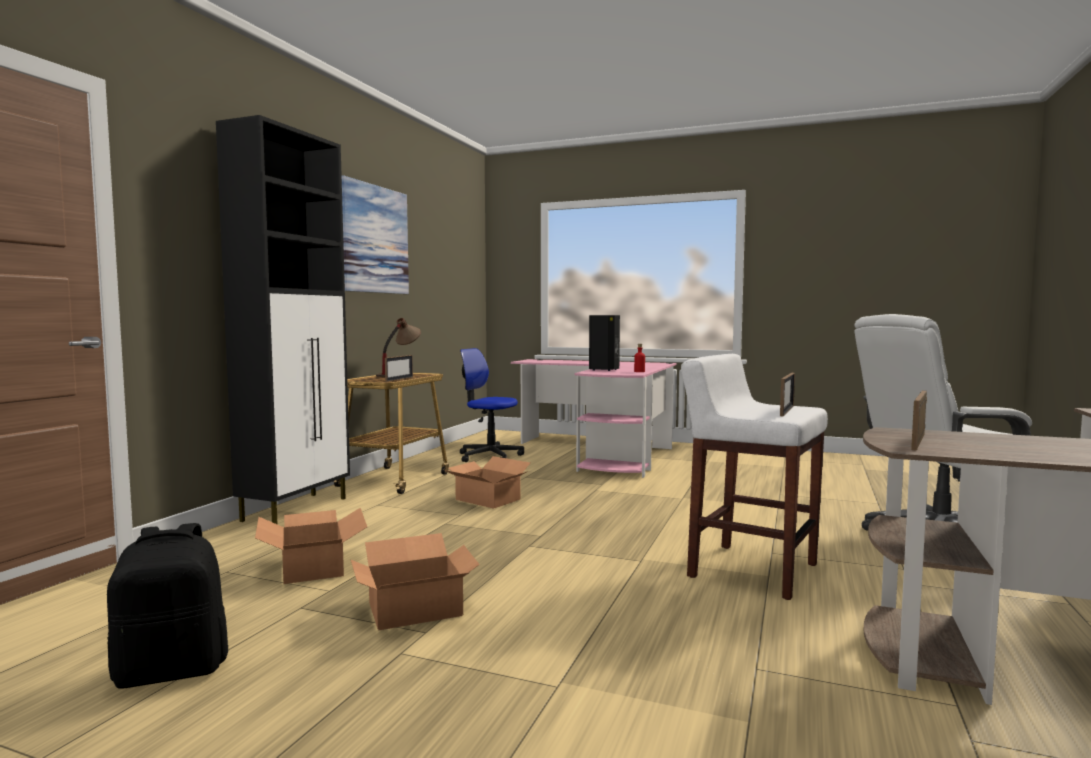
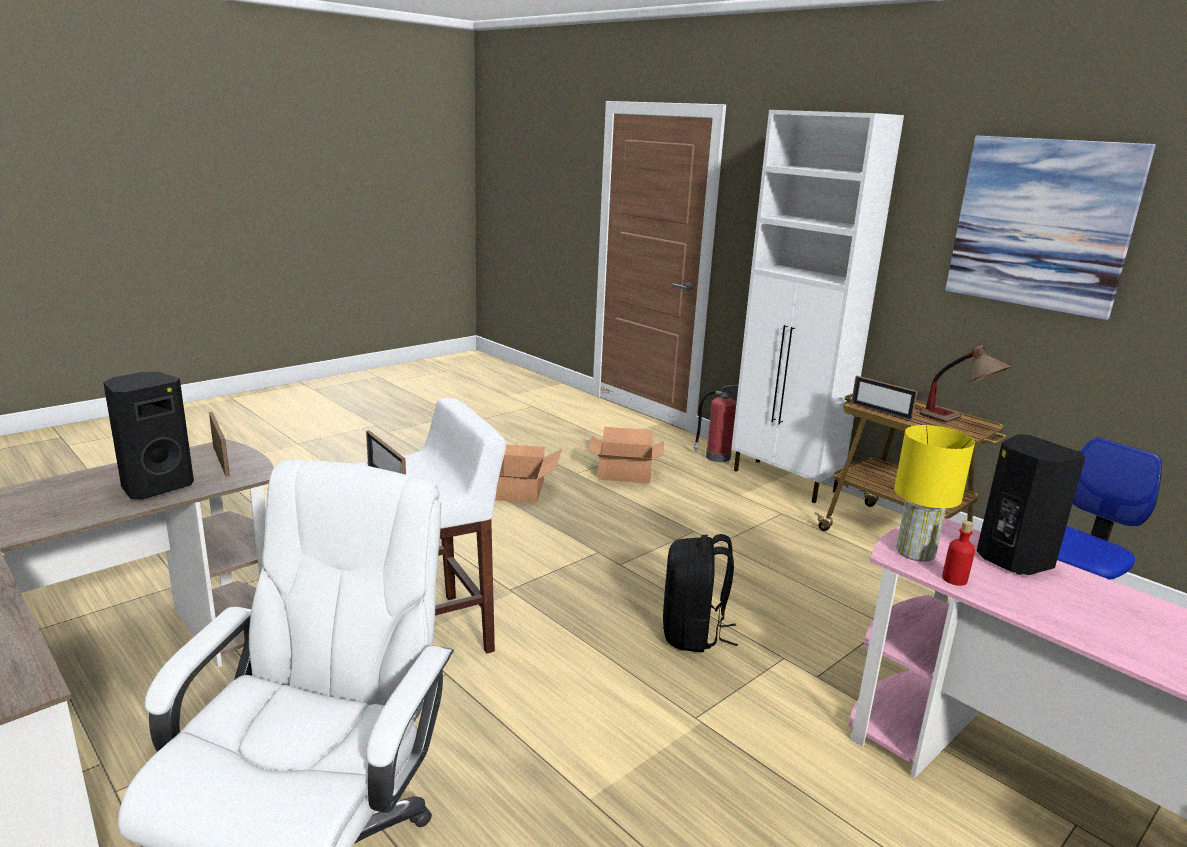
camera: 115 degrees right, 15 degrees up
(172, 670) = (515, 438): black backpack -> black backpack (693, 634)
(232, 537) = (716, 457): none -> fire extinguisher
(297, 509) = (785, 481): black cabinet -> white cabinet
(488, 499) = (773, 570): cardboard box -> none
(625, 373) = (915, 553): none -> yellow table lamp
(1007, 442) = (156, 487): none -> black speaker

